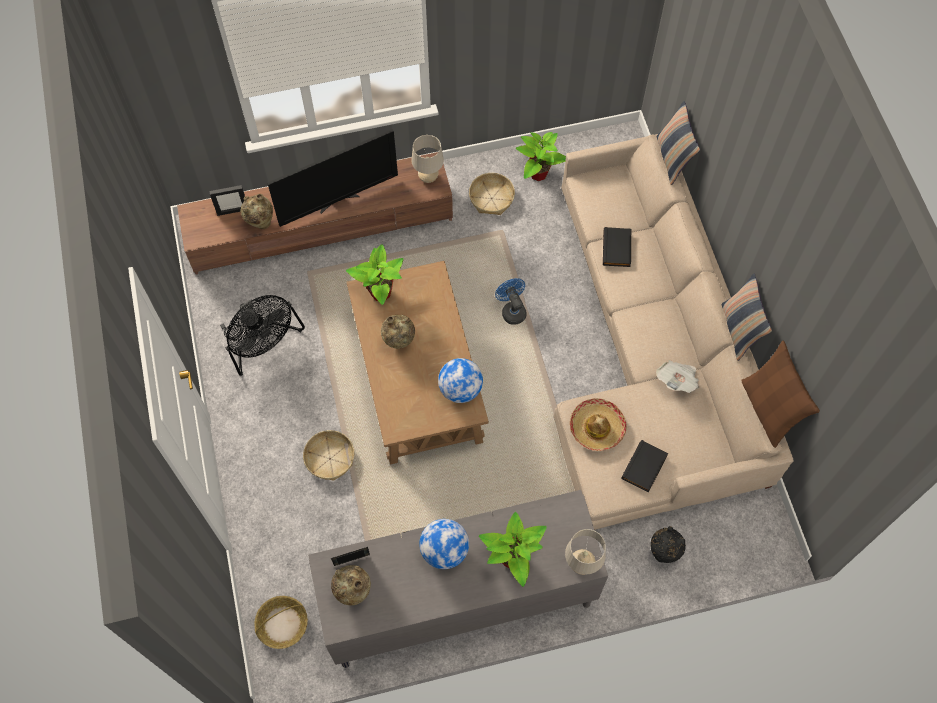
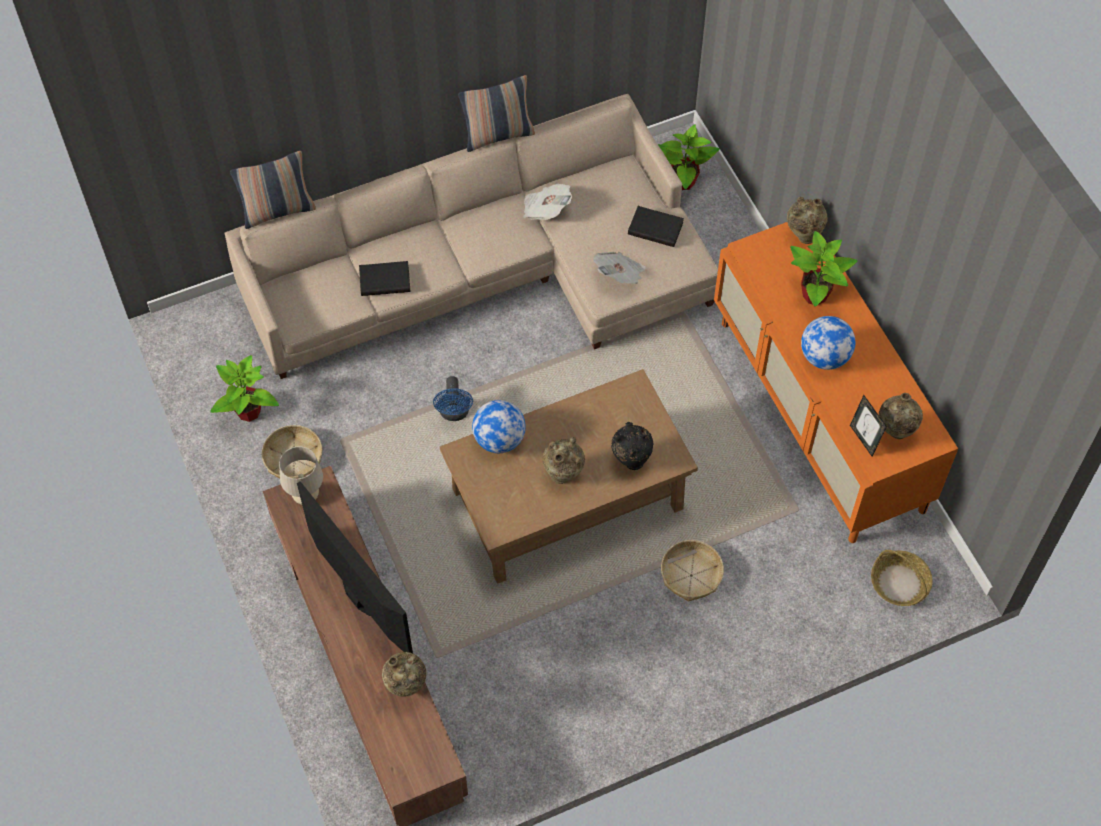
camera: 100 degrees left, 5 degrees down
(232, 210) = (390, 729): picture frame -> none
(259, 343) = (553, 692): black fan -> none
(380, 292) = (497, 508): potted plant -> potted plant (683, 182)
(457, 596) = (817, 416): grey cabinet -> orange cabinet
(460, 389) = (610, 402): globe -> globe (499, 440)
(512, 310) = (454, 413): blue fan -> blue fan turned 60 degrees counterclockwise
(581, 564) = (803, 236): beige table lamp -> beige vase
(596, 428) = (620, 275): hat -> newspaper
(663, 553) = (718, 238): black vase -> black vase (631, 460)
(768, 410) = (585, 107): brown pillow -> none

